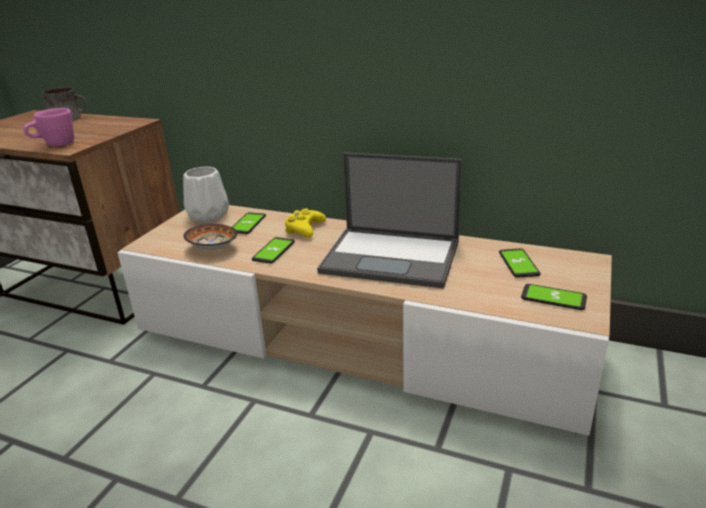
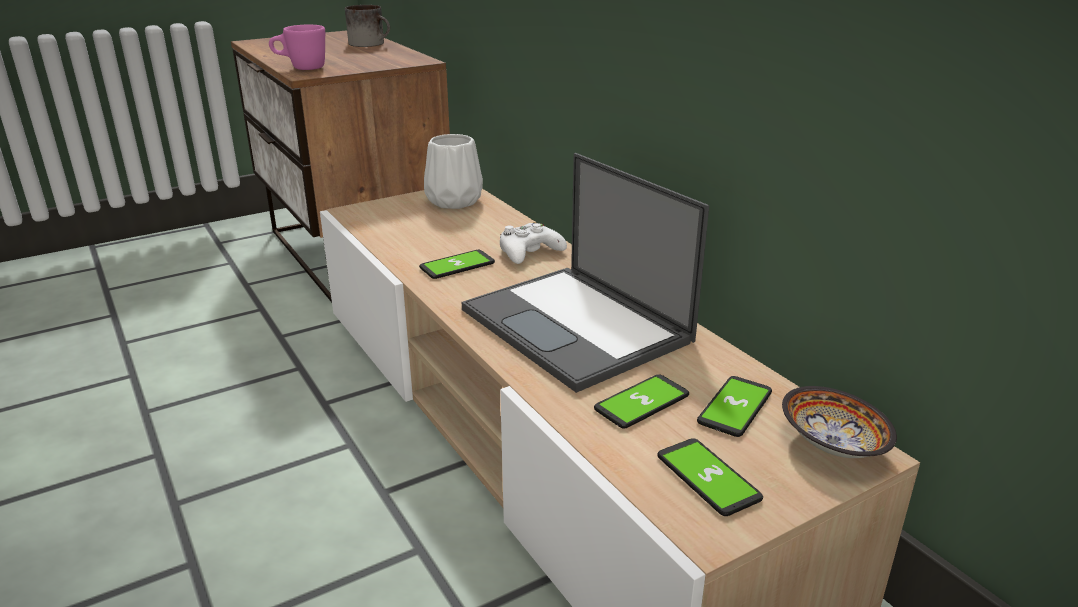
camera: 35 degrees right, 0 degrees up
(213, 249) = (403, 240): bowl -> bowl (832, 447)
(247, 224) = (478, 224): phone -> phone (641, 402)
(305, 229) = (529, 252): yellow game controller -> white game controller

